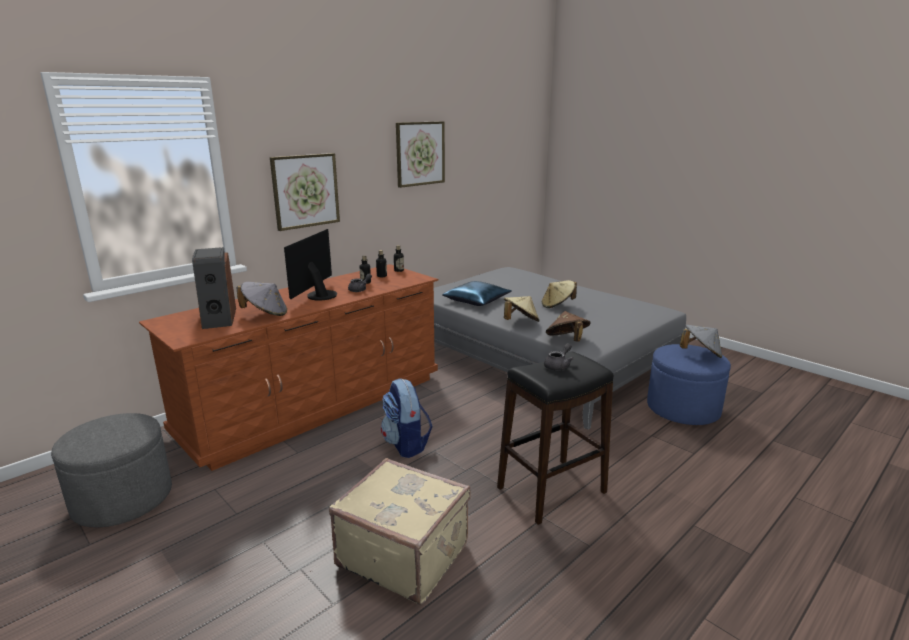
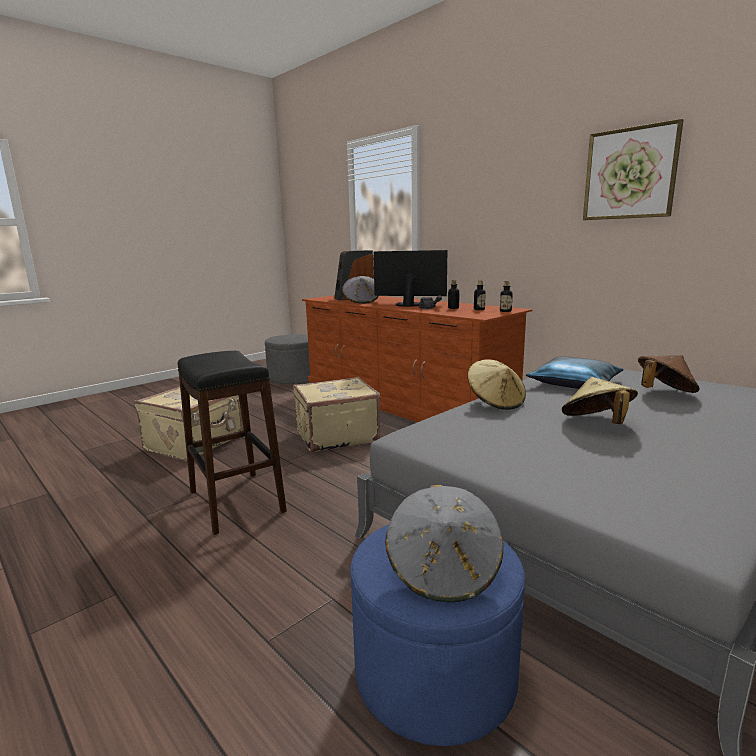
camera: 90 degrees right, 5 degrees down
(305, 191) = (475, 218): picture -> none
(406, 444) = (336, 436): backpack -> beige suitcase
(558, 366) = (226, 360): grey teapot -> none
(567, 340) = (434, 426): brown hat -> brown hat (664, 393)

